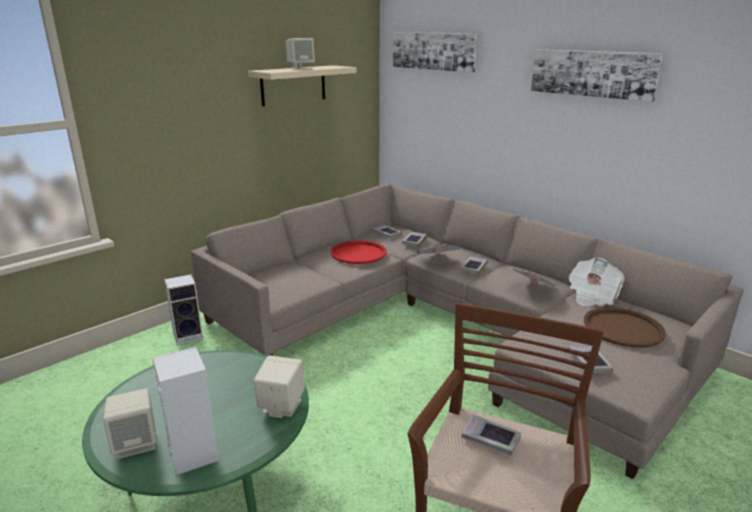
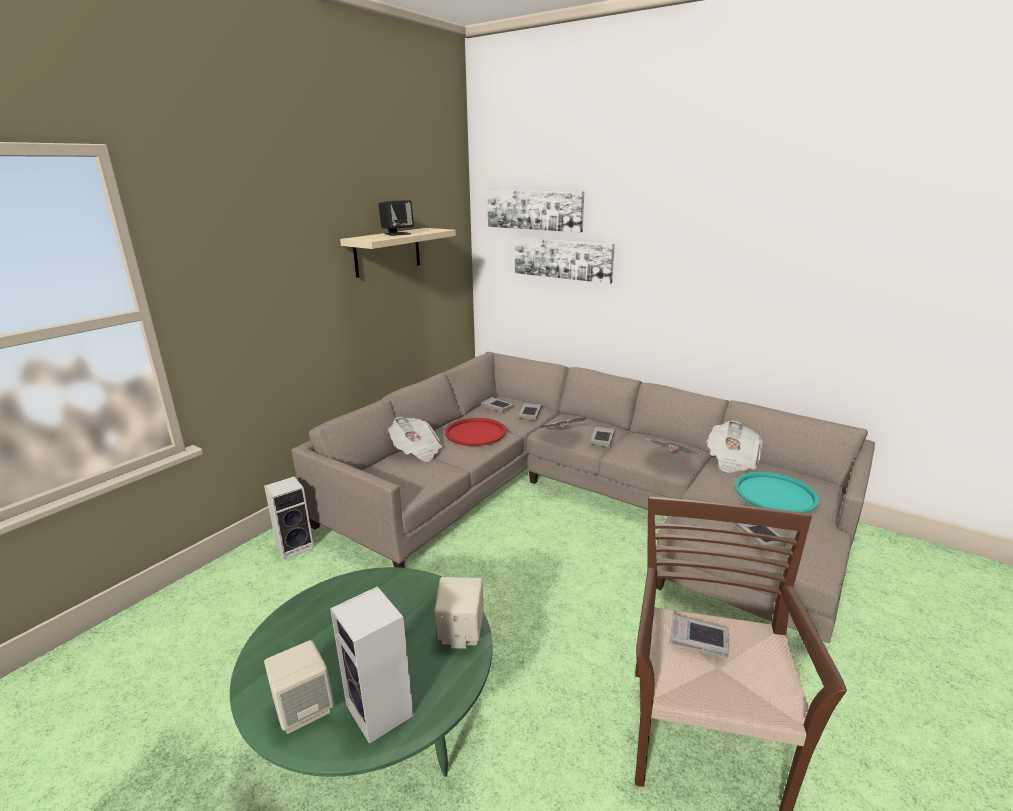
camera: 10 degrees left, 0 degrees up
(300, 68) = (397, 234): beige speaker -> black speaker
(301, 264) = (416, 451): none -> newspaper
(592, 73) = (713, 233): picture -> picture (563, 259)
(623, 328) = (775, 494): brown tray -> turquoise tray

